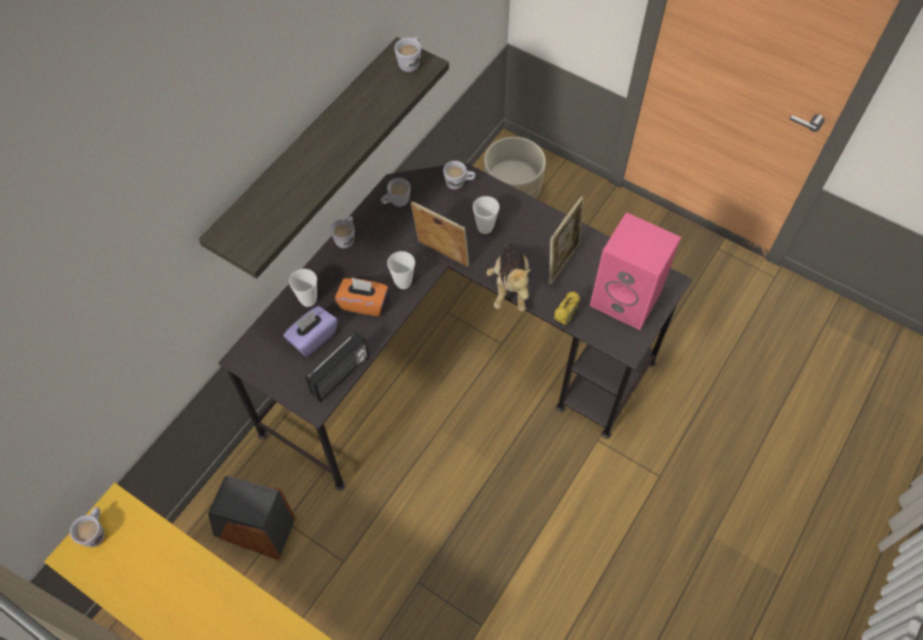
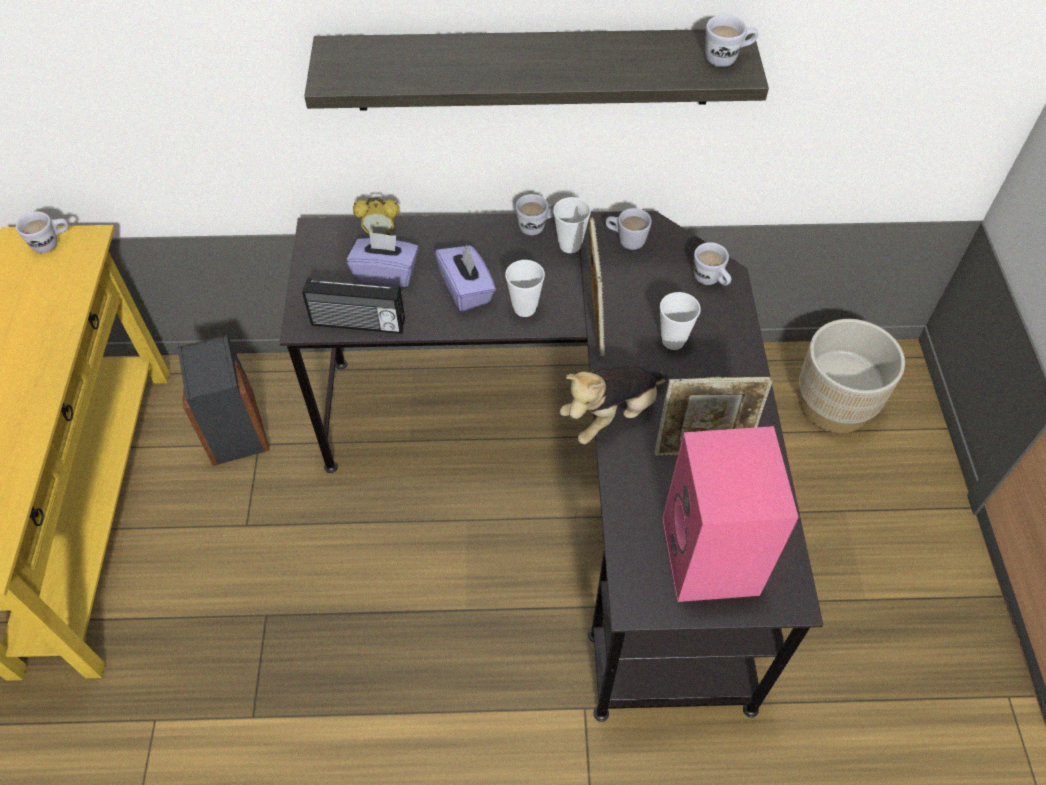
camera: 55 degrees right, 5 degrees down
(308, 300) = (431, 241): cup -> cup (570, 245)
(363, 303) = (466, 290): orange tissue box -> purple tissue box
(564, 319) = (616, 500): alarm clock -> alarm clock (380, 233)

